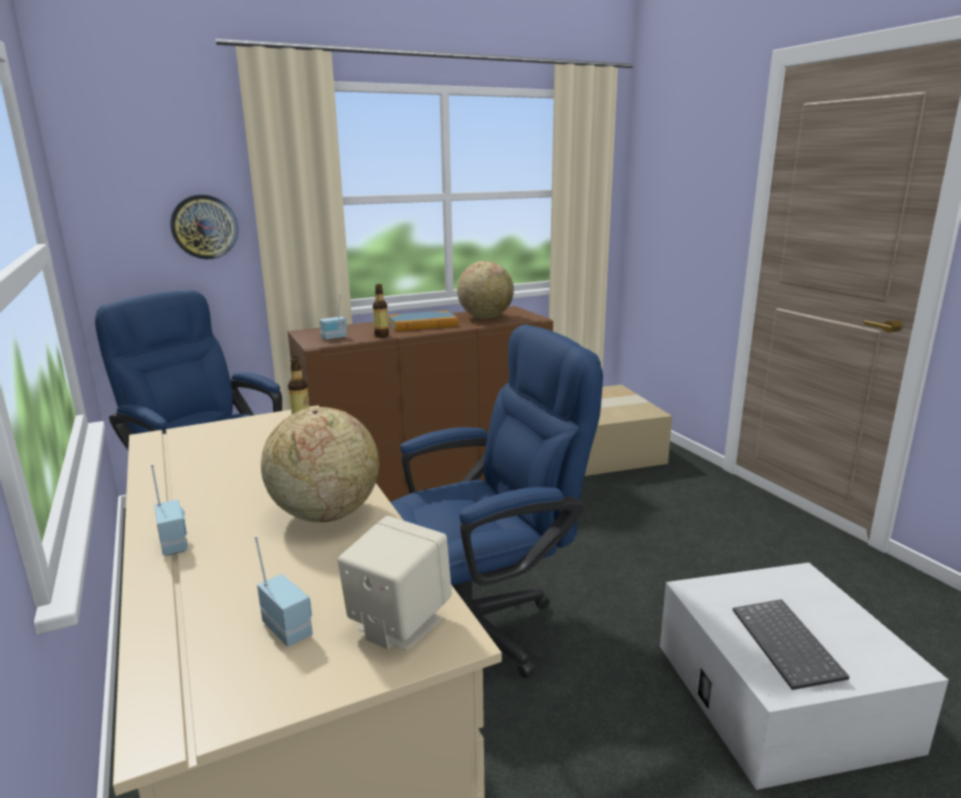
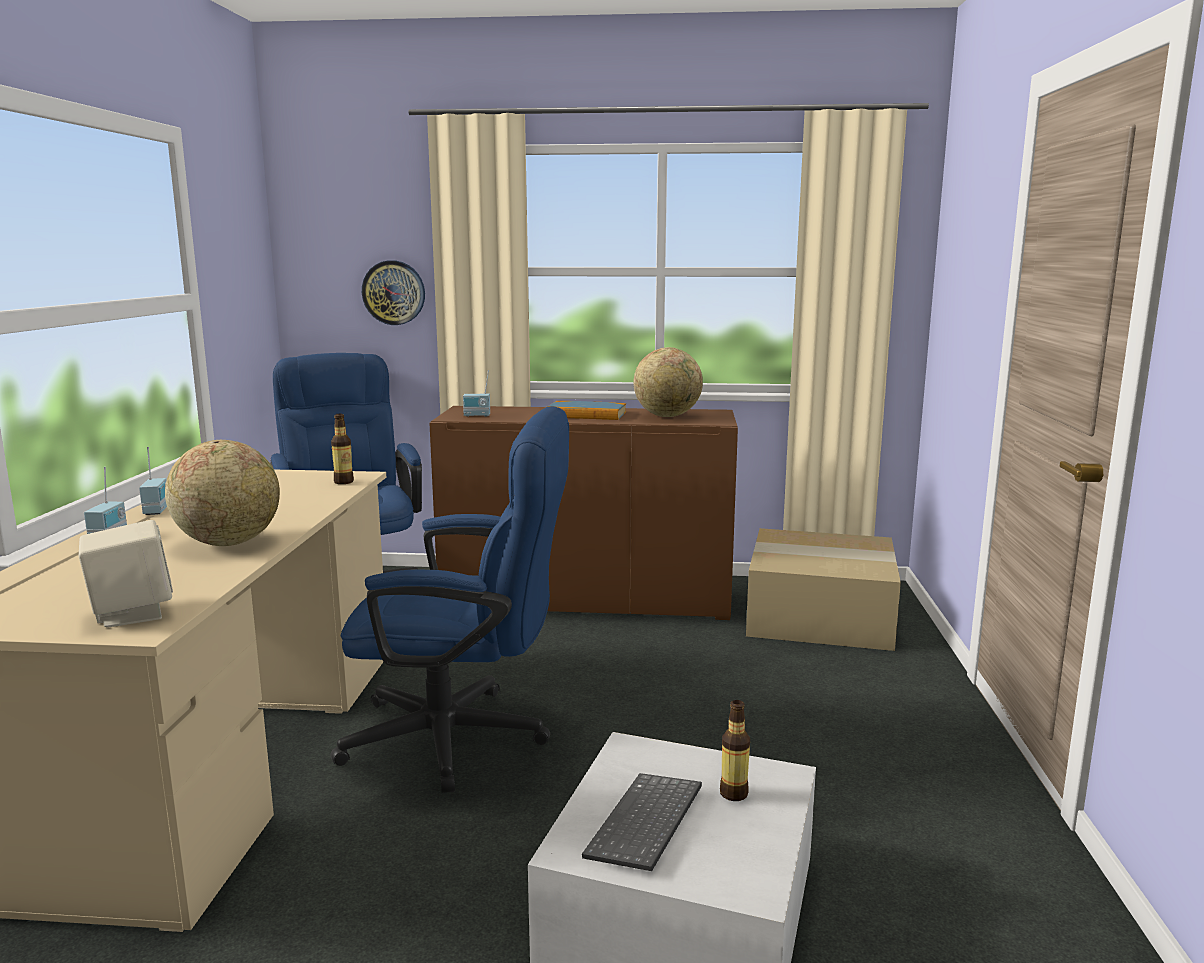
camera: 30 degrees right, 5 degrees down
(289, 628) = (72, 597): radio -> radio (158, 510)
(381, 336) = (522, 419): bottle -> bottle (733, 794)

